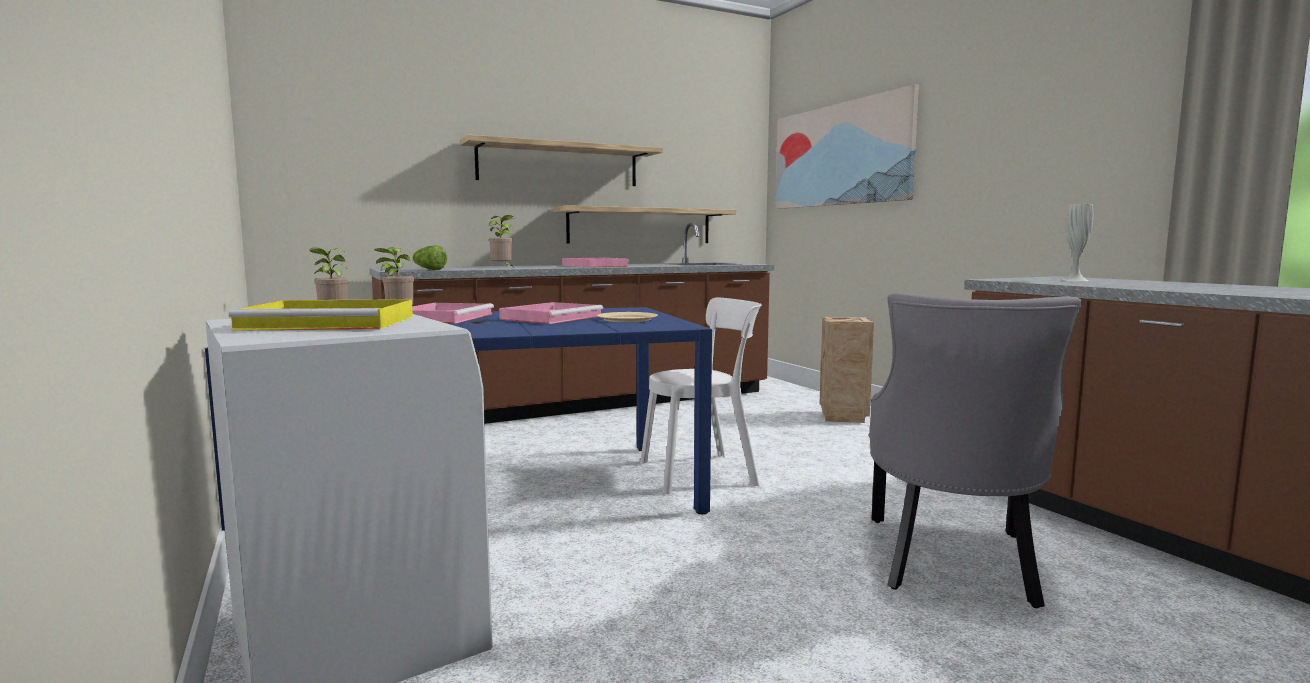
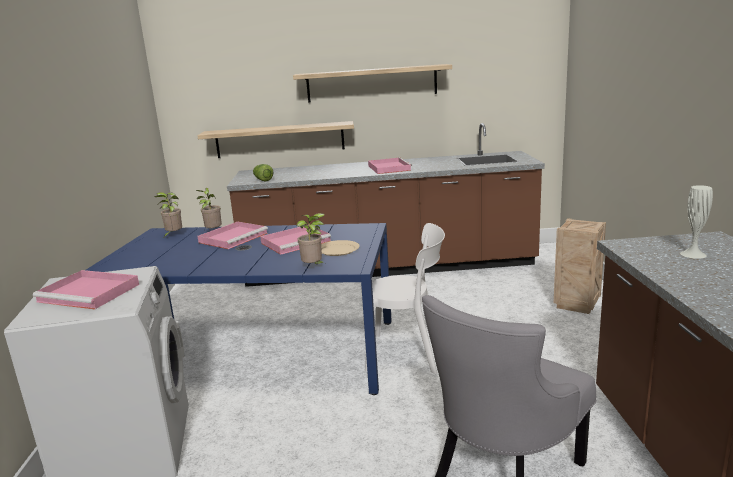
camera: 25 degrees right, 10 degrees up
(333, 322) = (90, 293): yellow tray -> pink tray
(503, 269) = (311, 178): potted plant -> potted plant (314, 267)
(640, 226) = (442, 125): shelf -> shelf (280, 140)
(839, 155) = (608, 64): picture -> none

